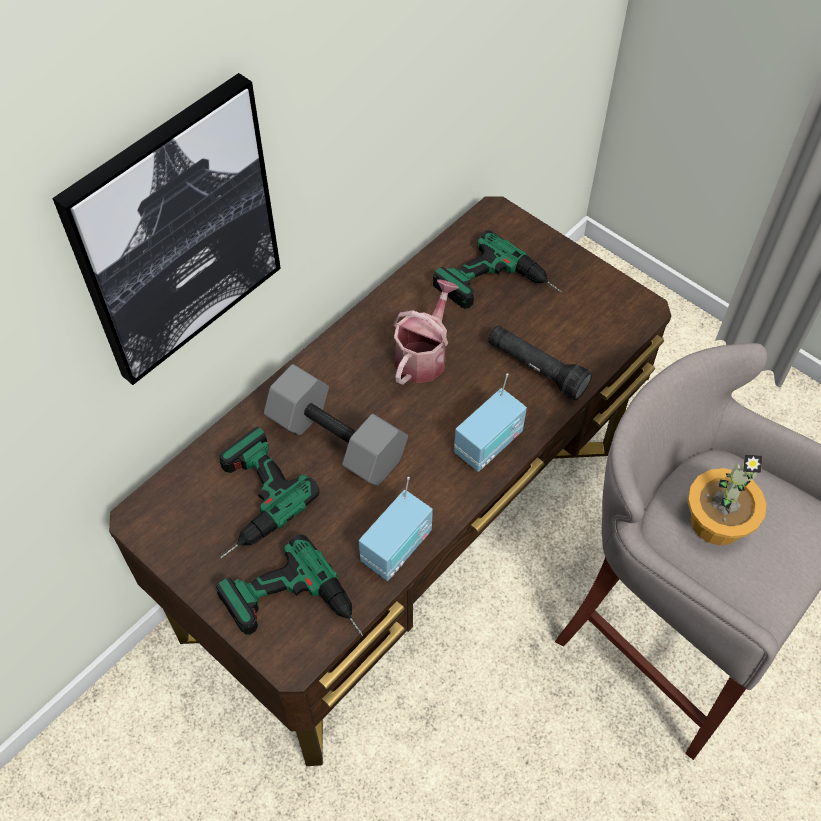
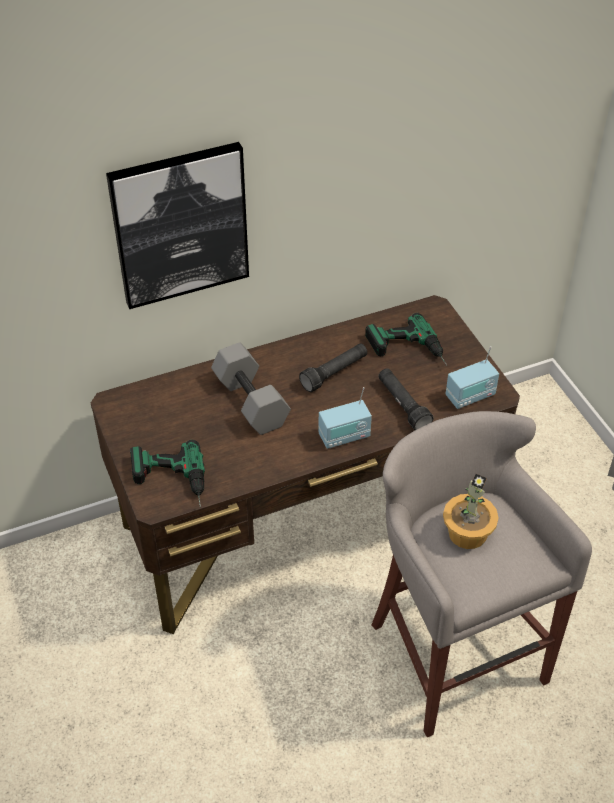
camera: 25 degrees right, 10 degrees down
(246, 501) = (177, 415): power drill -> none
(397, 548) = (251, 472): radio -> radio (470, 396)
(423, 355) = (334, 373): watering can -> black flashlight

